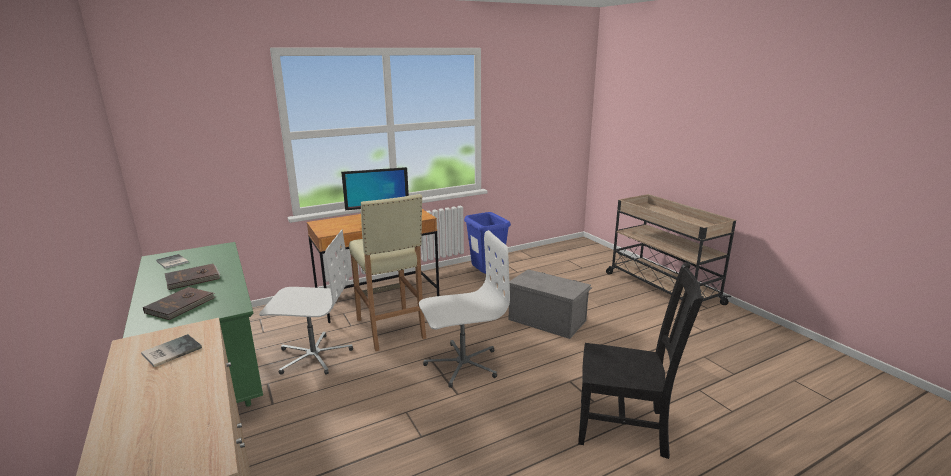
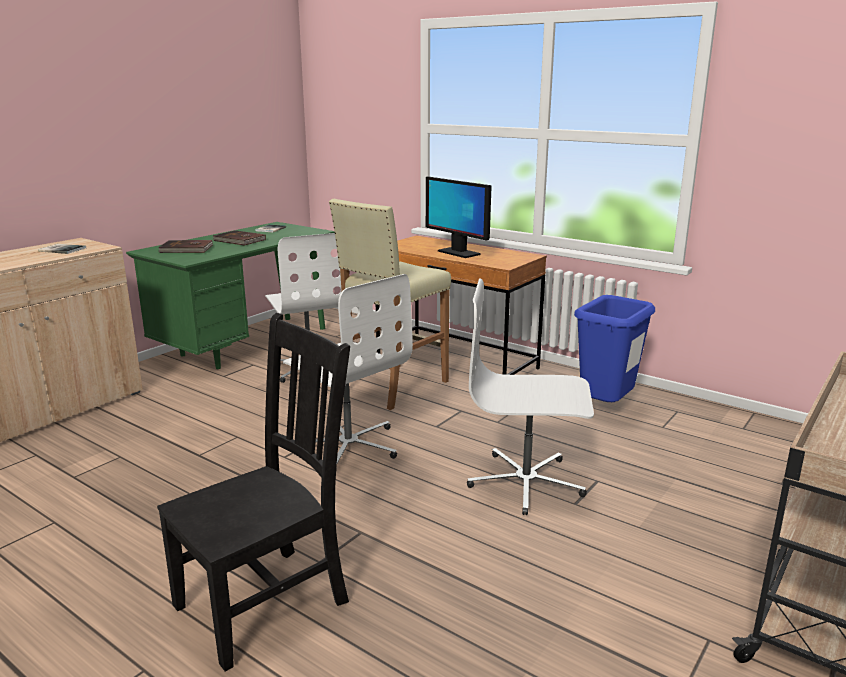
camera: 65 degrees right, 0 degrees up
(547, 319) = (526, 482): grey storage box -> white office chair
(625, 427) = (267, 601): black chair -> black chair turned 120 degrees counterclockwise

